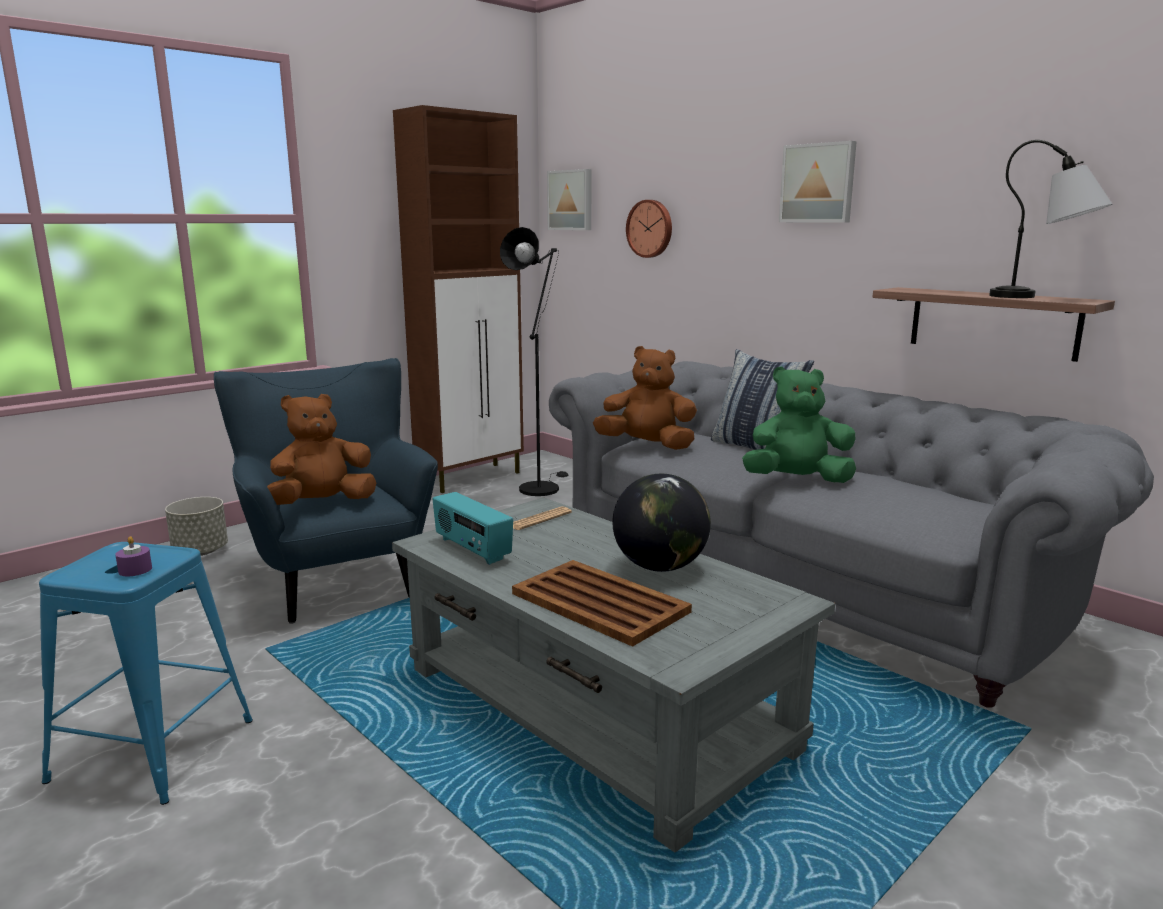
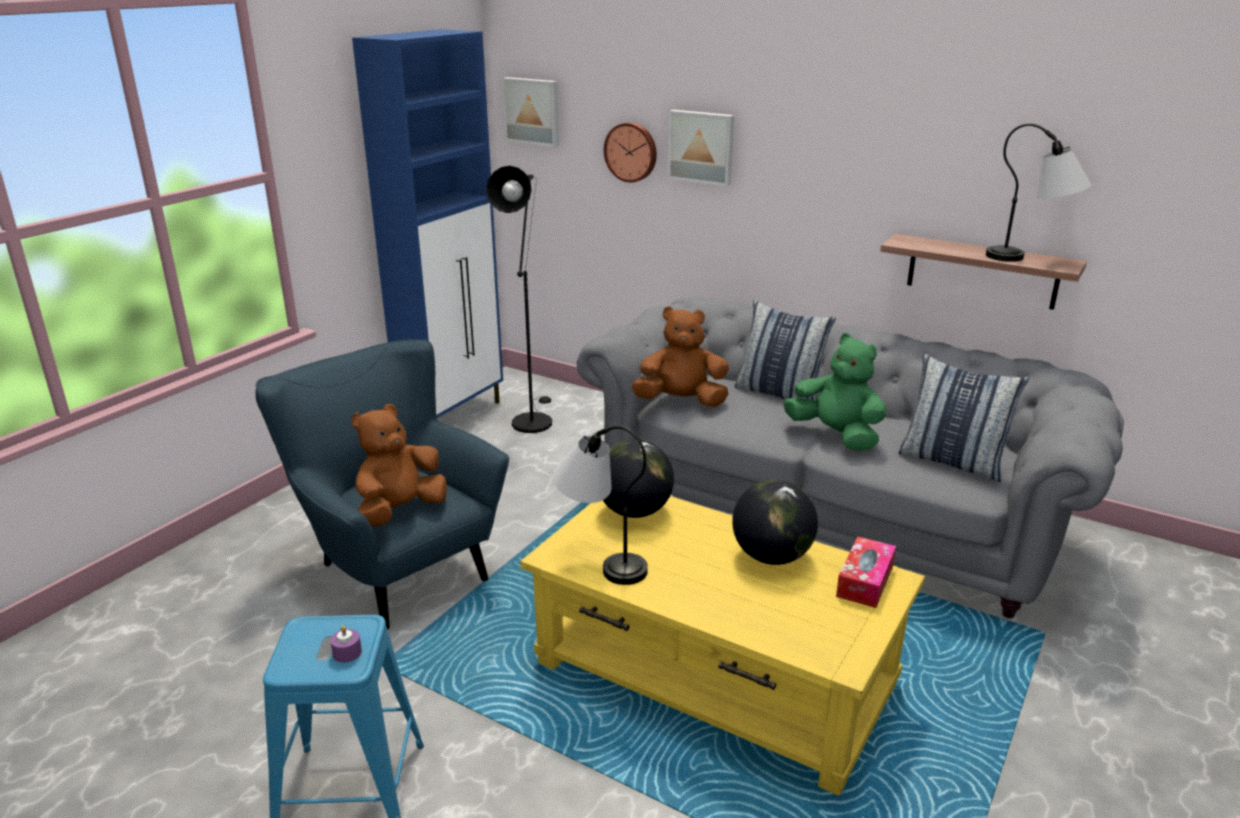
camera: 15 degrees left, 10 degrees up
(201, 551) = (225, 555): grey planter -> none
(471, 478) = (453, 415): brown cabinet -> blue cabinet
(472, 549) = (600, 560): radio -> table lamp
(539, 519) = (634, 511): newspaper -> globe
(595, 709) = (715, 675): grey coffee table -> yellow coffee table
(598, 602) = (746, 606): brown tray -> none
(755, 598) = (865, 581): none -> tissue box
(797, 480) = (836, 436): green plush toy -> green plush toy turned 60 degrees clockwise
(818, 183) = (817, 128): picture -> picture (701, 147)
(923, 509) = (952, 461): none -> pillow

